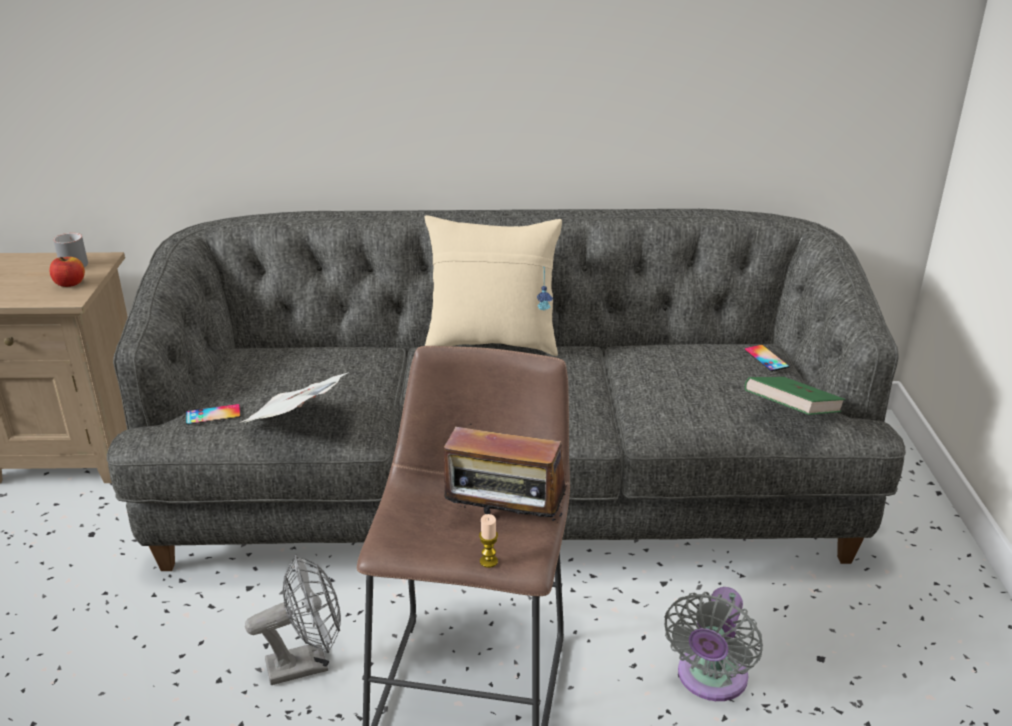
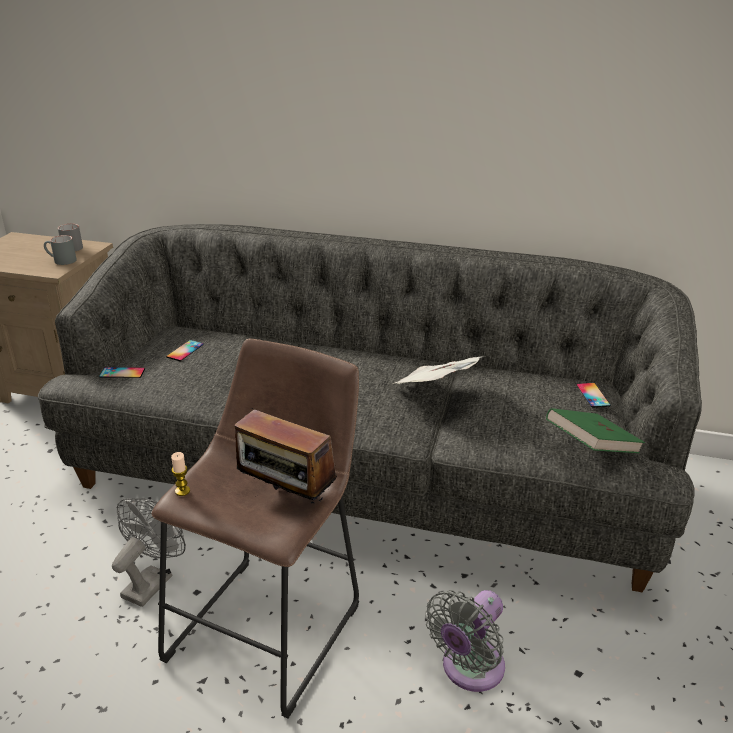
camera: 15 degrees right, 0 degrees up
(70, 283) = (61, 261): apple -> grey mug
(277, 376) = (185, 350): none -> phone
(297, 422) = (178, 388): newspaper -> newspaper (436, 390)
(307, 663) = (152, 581): grey fan -> grey fan turned 60 degrees counterclockwise
(488, 561) = (251, 528): candle -> candle (182, 491)
(492, 344) = (364, 349): beige pillow -> none

